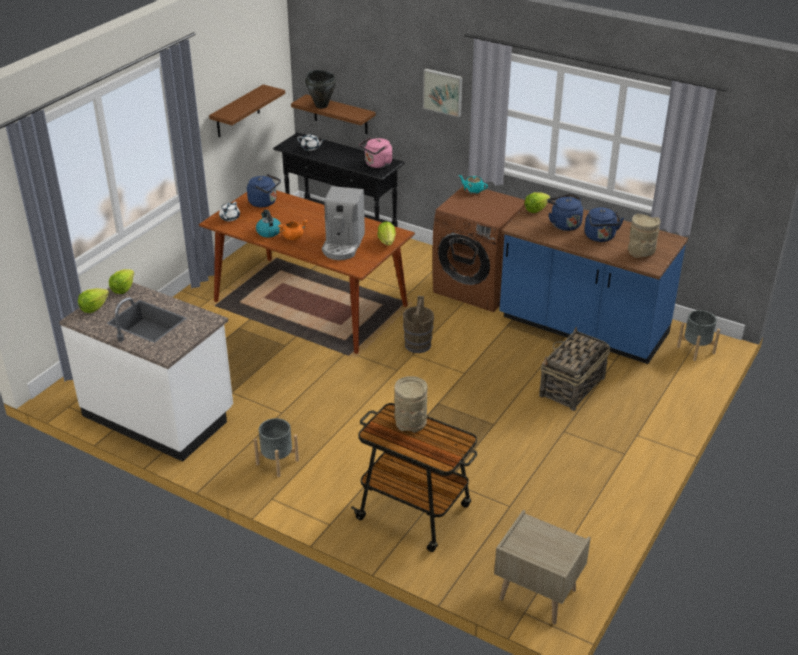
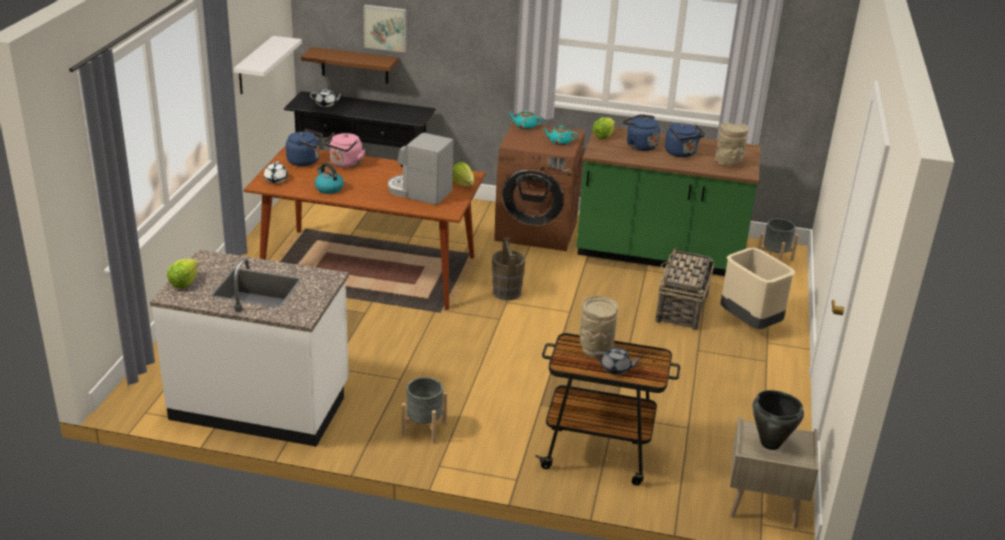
camera: 20 degrees left, 5 degrees down
(123, 289) = (207, 259): lettuce -> none
(237, 112) = (254, 66): brown shelf -> white shelf
(293, 237) = (359, 190): orange cooking pot -> none
(321, 105) = (336, 56): black cooking pot -> black cooking pot (770, 443)
(343, 245) = (418, 192): coffee machine -> coffee machine turned 120 degrees clockwise
(377, 164) = (408, 113): pink kettle -> pink kettle (345, 164)
(417, 446) = (616, 369): none -> grey teapot
(443, 92) = (481, 26): picture -> picture (385, 27)
(495, 210) = (559, 142): none -> turquoise teapot
(582, 328) = (659, 254): blue counter -> green counter
(631, 412) = (750, 323): none -> beige trash can

